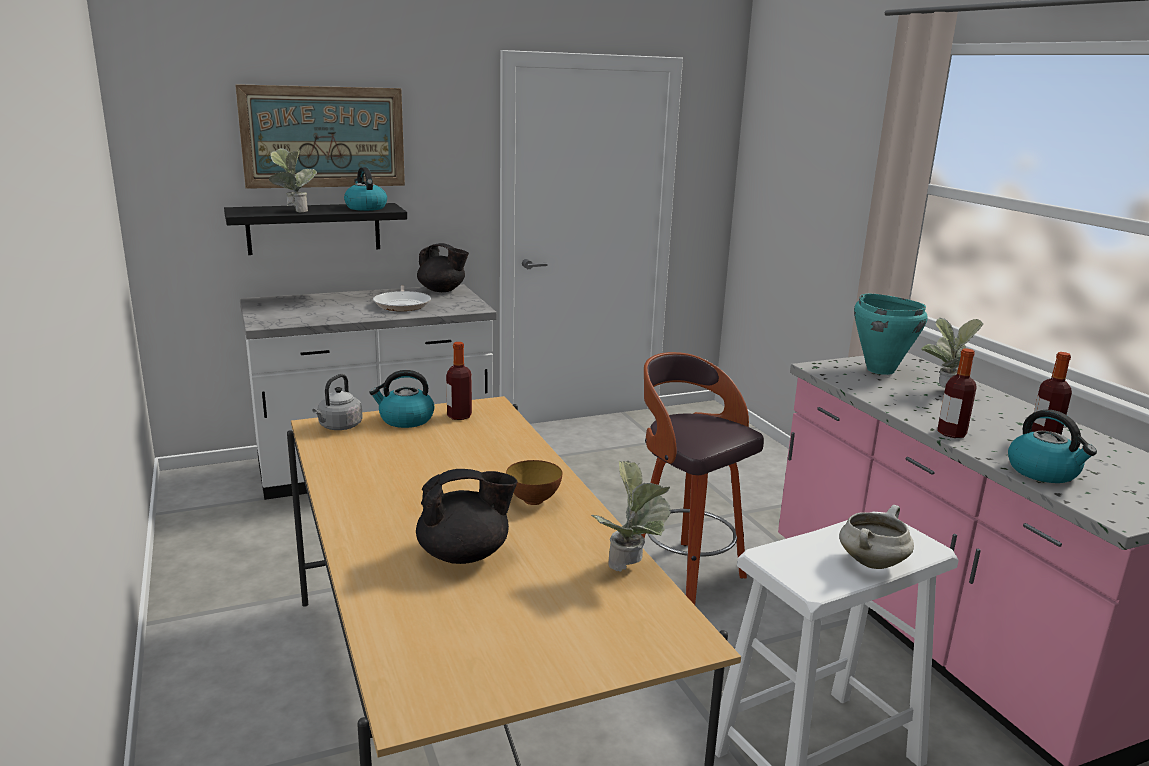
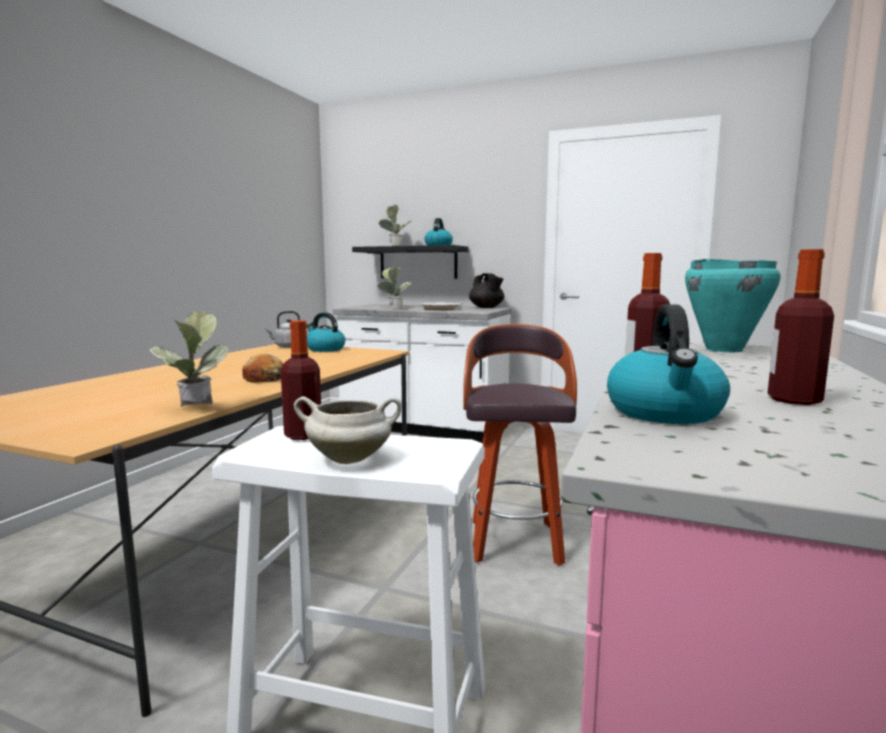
camera: 45 degrees right, 10 degrees down
(324, 137) = (427, 203): picture -> none
(459, 416) = (355, 352): bottle -> bottle (303, 435)
(465, 554) = (157, 385): black teapot -> none
(533, 500) = (264, 379): bowl -> bread
(943, 391) = (759, 364): potted plant -> potted plant (394, 309)

